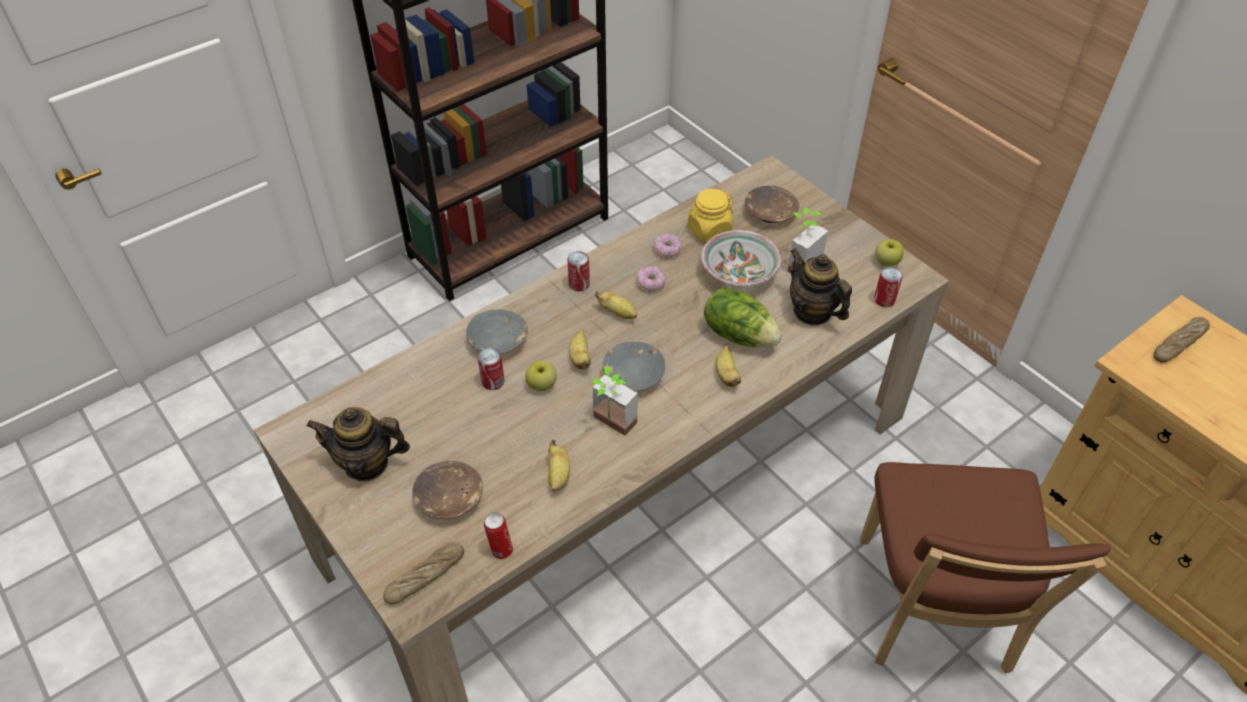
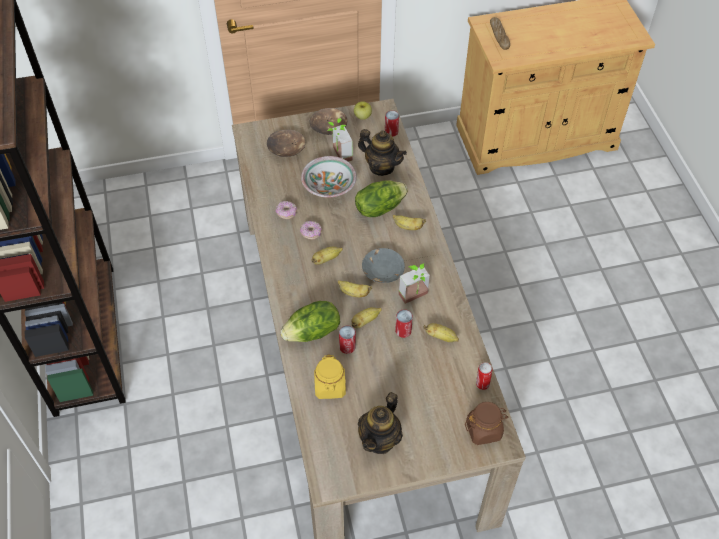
camera: 65 degrees left, 5 degrees up
(425, 576) = (484, 430): bread -> brown jar
(449, 499) = (431, 400): brown bowl -> brown bowl (329, 127)
(498, 341) = (313, 332): grey bowl -> lettuce
(542, 385) = (365, 321): apple -> banana
(579, 284) = (287, 270): can -> can (403, 331)
(709, 231) = (282, 185): yellow jar -> yellow jar (330, 386)
(812, 312) = (381, 167): teapot -> teapot turned 135 degrees counterclockwise
(933, 612) = (518, 244): brown chair -> none

